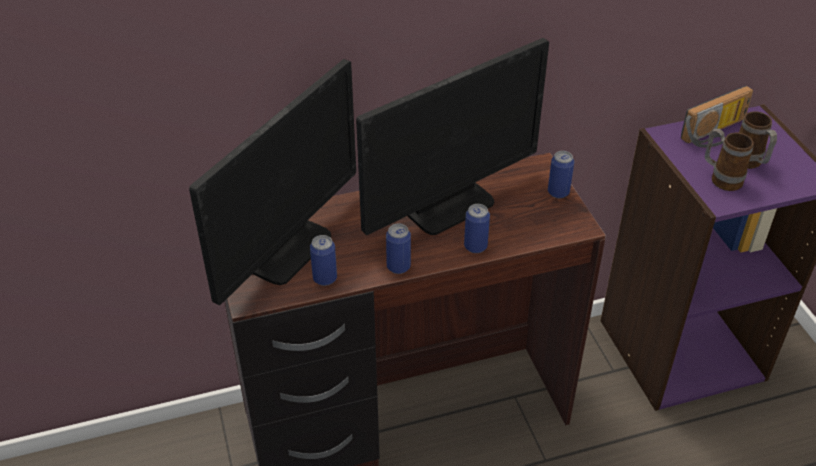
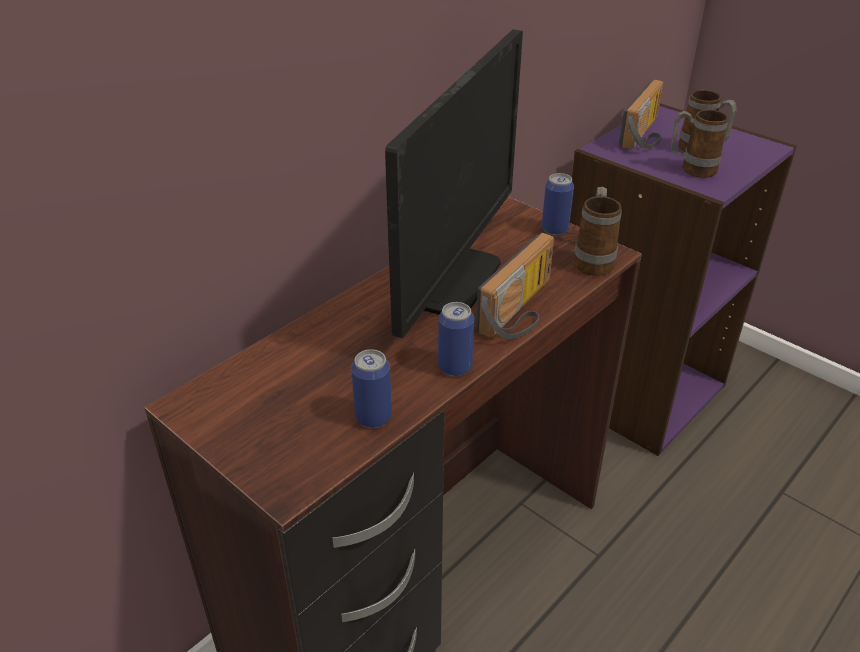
camera: 30 degrees left, 5 degrees down
(285, 249) = (288, 402): monitor -> none
(475, 246) = (522, 312): can -> radio
(563, 227) = (594, 260): none -> mug

